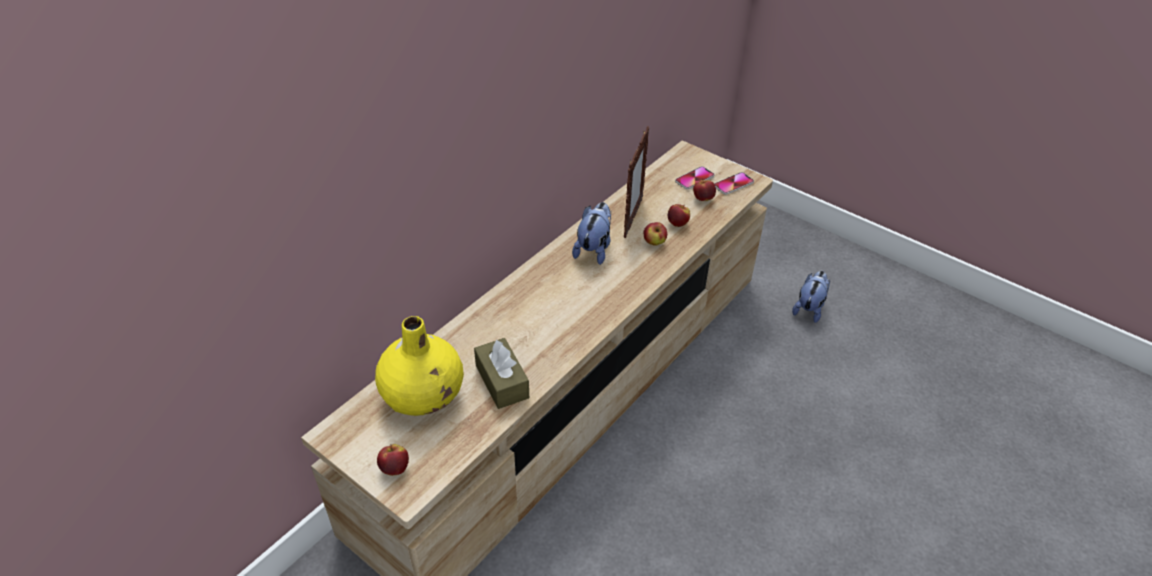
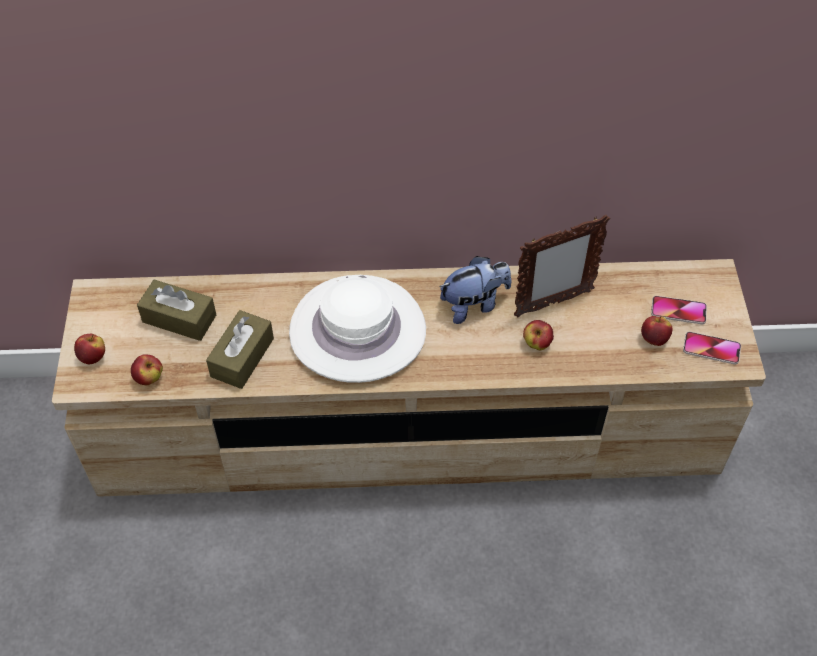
camera: 50 degrees right, 10 degrees up
(423, 395) = (179, 318): yellow vase -> brown tissue box
(550, 311) = (357, 331): none -> white hat
(677, 223) = (588, 343): apple -> apple (149, 378)
(809, 308) = (744, 557): plush toy -> none

